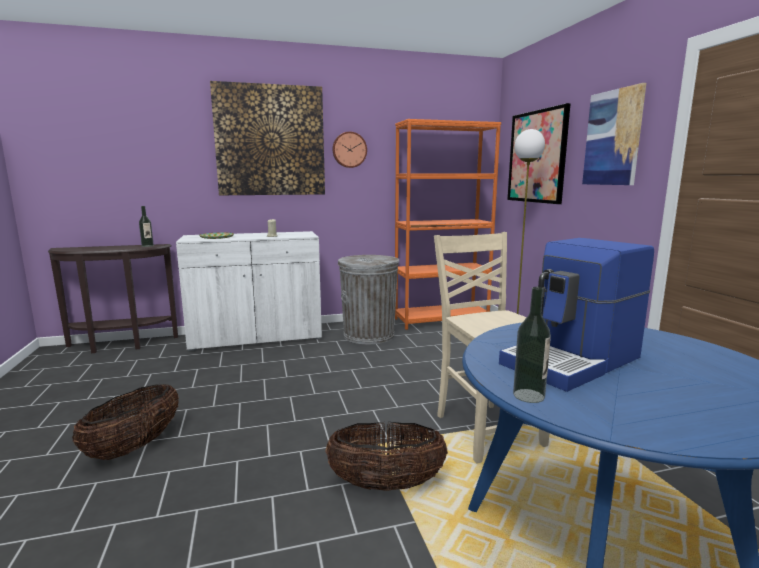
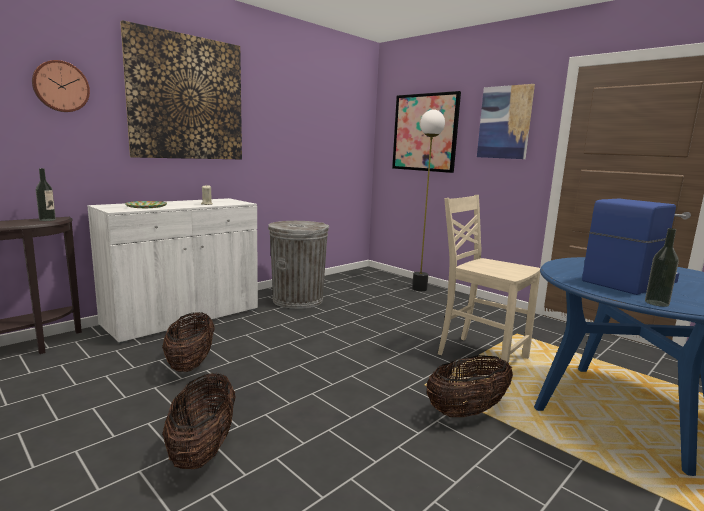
camera: 30 degrees left, 0 degrees up
(213, 376) = (191, 363): none -> basket
(349, 150) = (262, 114): wall clock -> wall clock (61, 86)
(441, 320) = (343, 279): orange bookcase -> none
(573, 361) = (627, 281): coffee machine -> coffee machine turned 150 degrees counterclockwise

